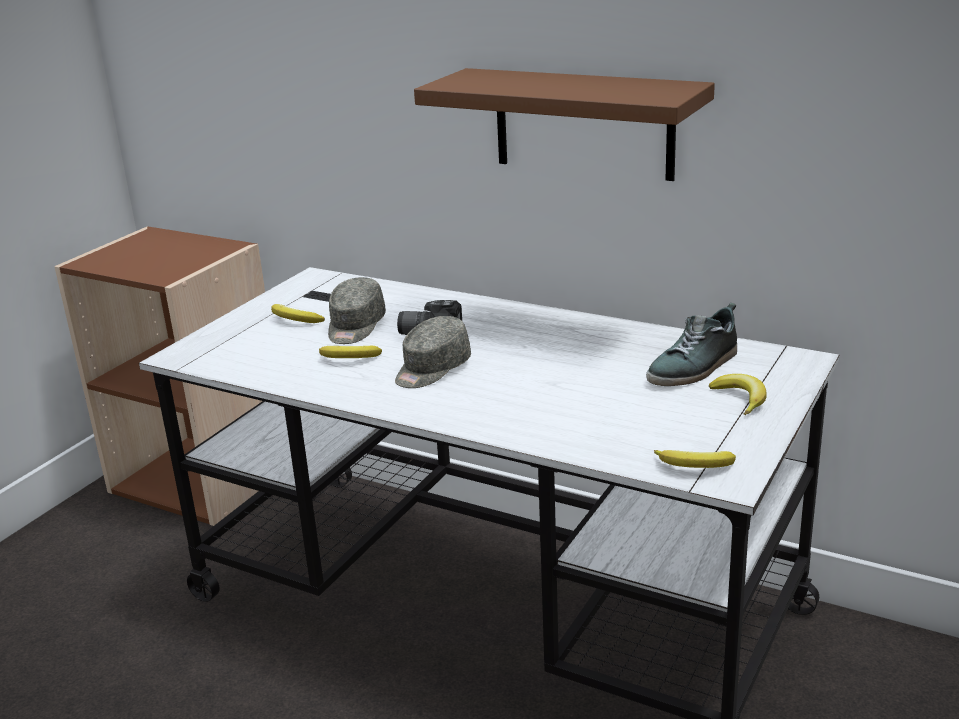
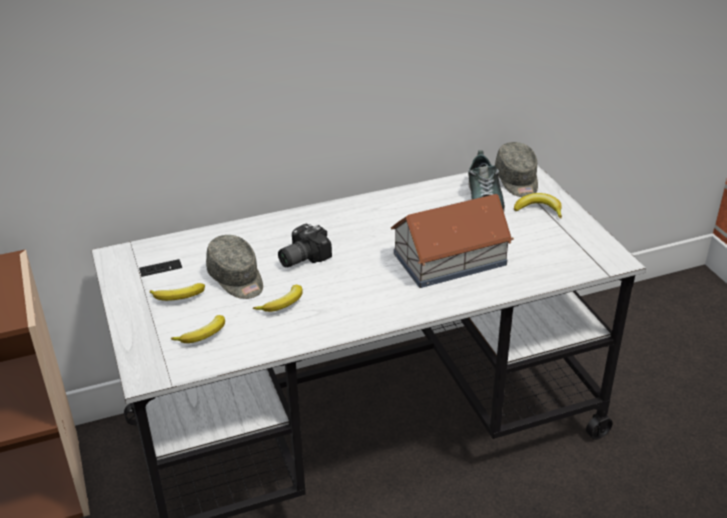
camera: 50 degrees left, 10 degrees up
(431, 370) = (352, 281): grey cap -> grey cap (517, 181)
(551, 394) = (448, 259): none -> toy house
(583, 123) = (351, 55): brown shelf -> none
(695, 466) = (589, 261): banana -> banana (203, 335)

